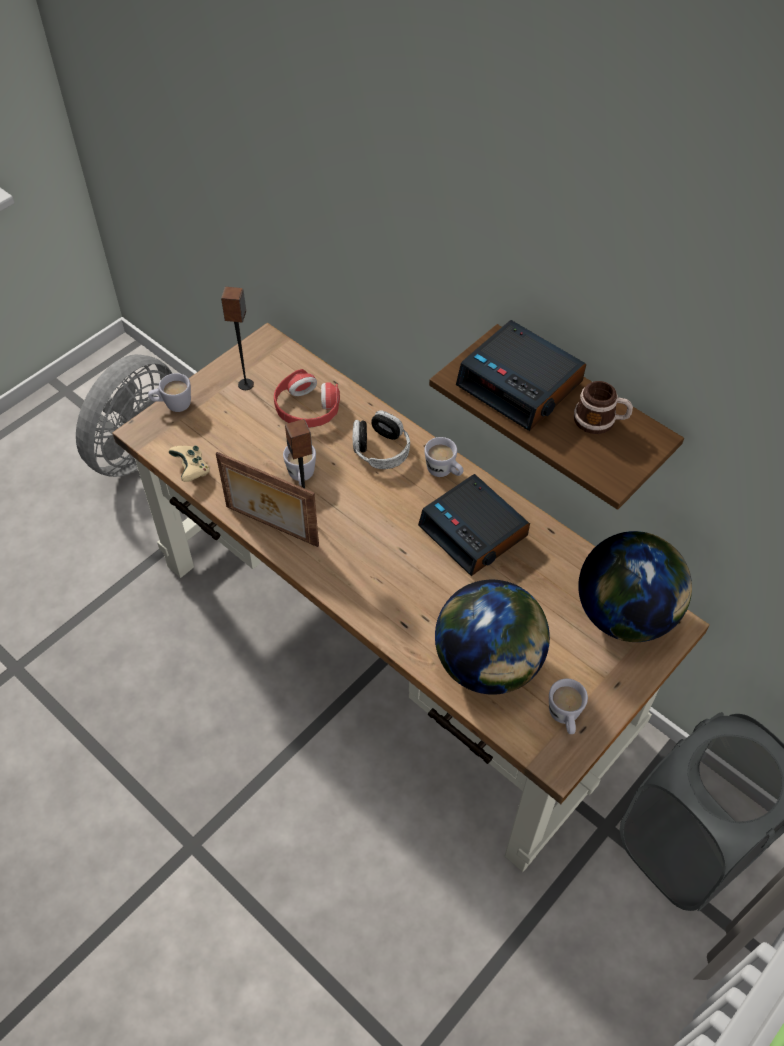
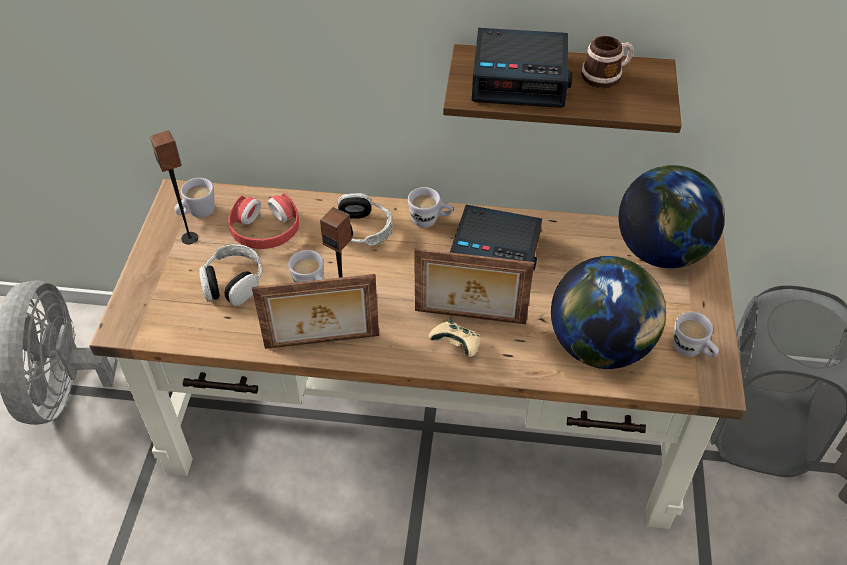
camera: 35 degrees left, 5 degrees down
(173, 405) = (132, 290): white mug -> white mug (197, 213)
(191, 470) = (202, 335): beige game controller -> beige game controller (457, 345)
(247, 440) = (233, 283): none -> headphones
(401, 575) = (470, 318): none -> picture frame

